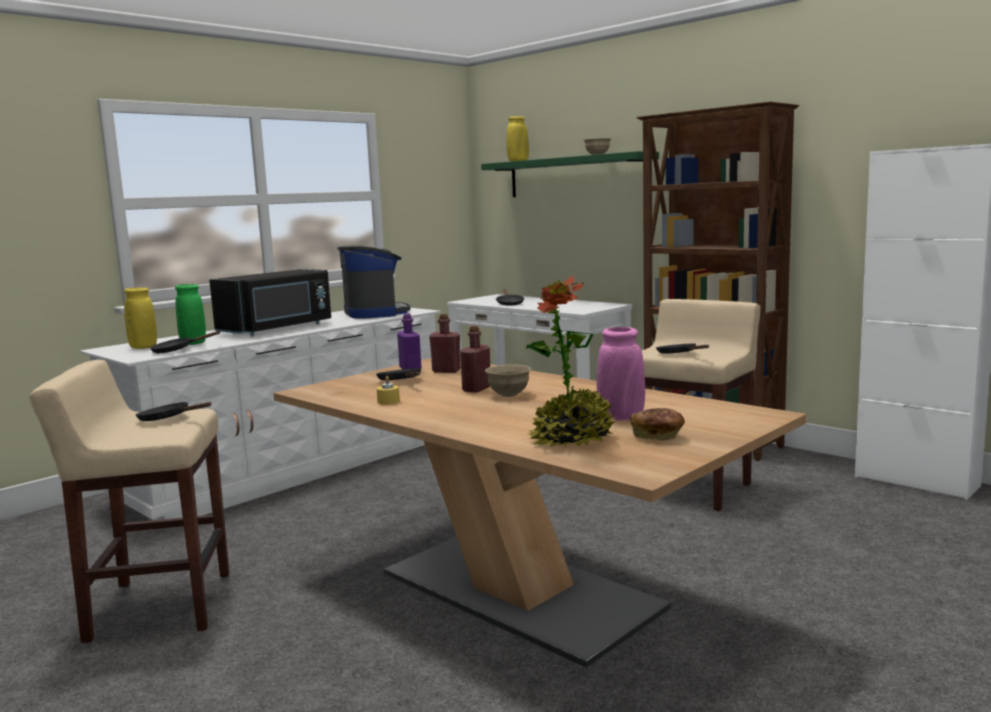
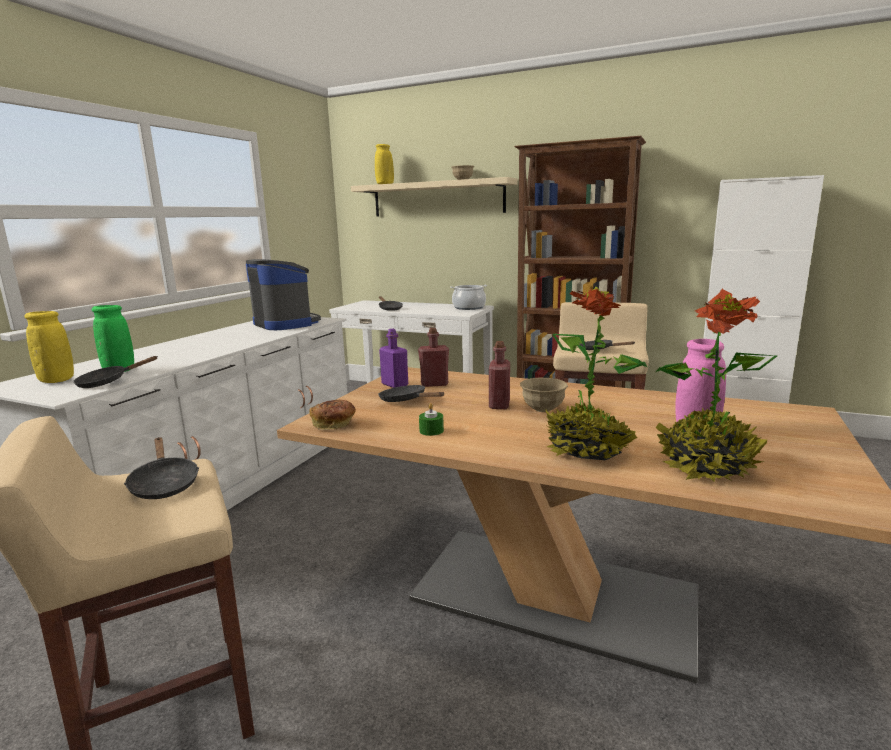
camera: 20 degrees left, 5 degrees up
(168, 419) = (164, 484): black frying pan -> black frying pan turned 120 degrees counterclockwise
(278, 329) = (203, 346): black microwave -> none
(388, 401) = (431, 431): yellow candle -> green candle
(491, 423) = (587, 450): none -> potted plant
(575, 176) = (437, 199): green shelf -> beige shelf
(598, 305) = (469, 307): none -> cooking pot
(658, 437) = (776, 452): bread -> bread (334, 425)

